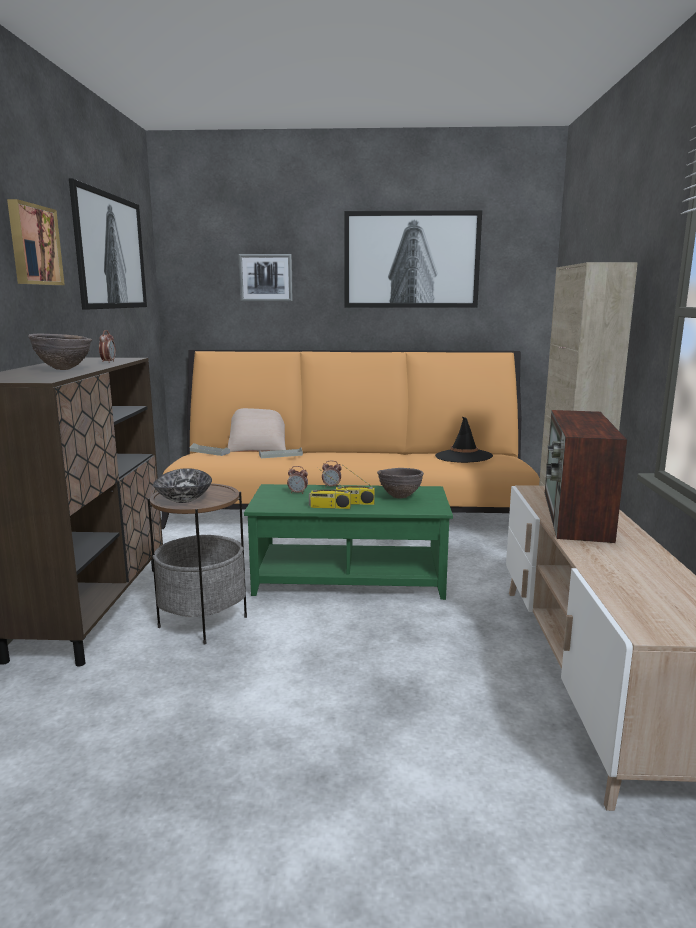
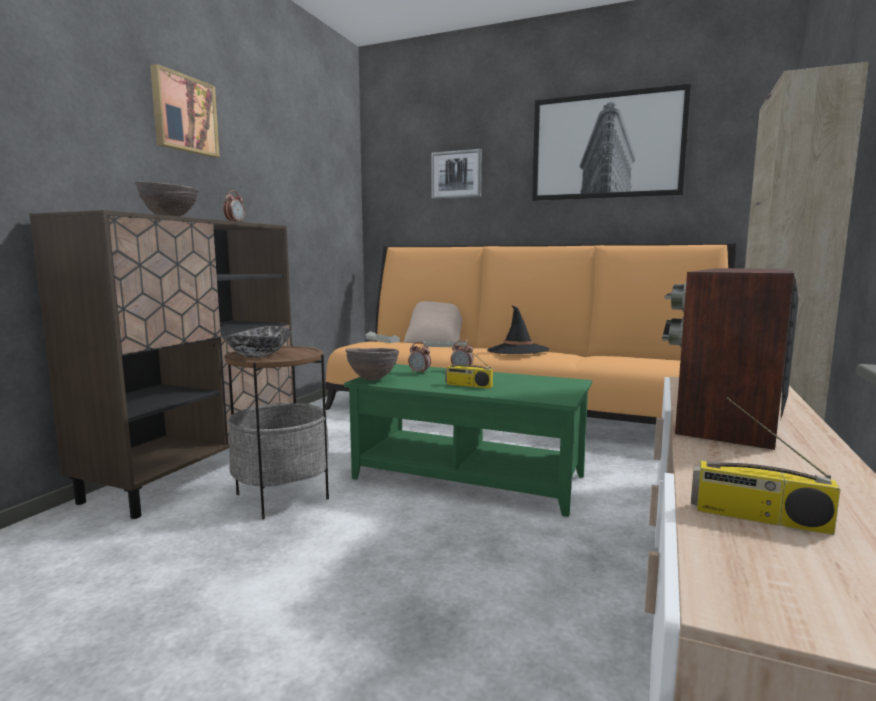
camera: 20 degrees right, 5 degrees down
(111, 251) = (297, 143): picture -> none
(329, 507) = (437, 386): radio -> radio (757, 518)
(400, 497) = (528, 385): brown bowl -> brown bowl (373, 379)
(463, 456) = (647, 358): black hat -> black hat (517, 350)

